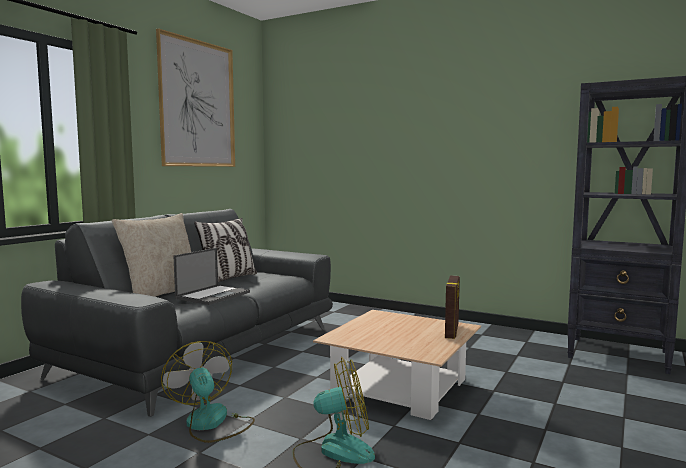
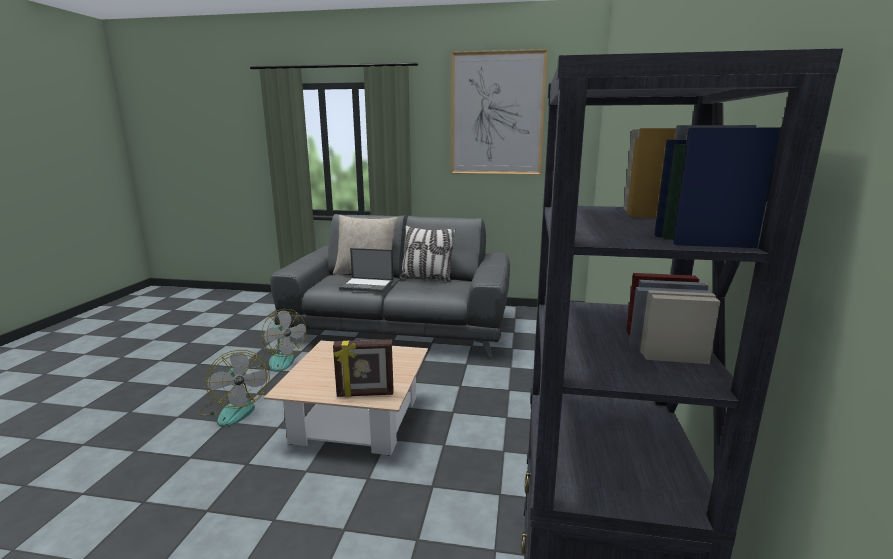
camera: 70 degrees right, 10 degrees up
(211, 424) = (277, 360): fan -> fan turned 90 degrees clockwise

